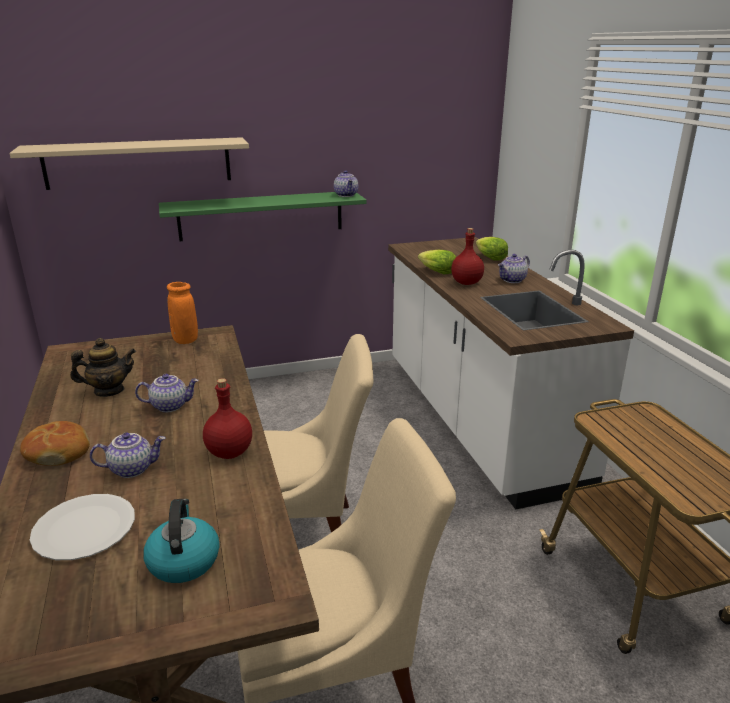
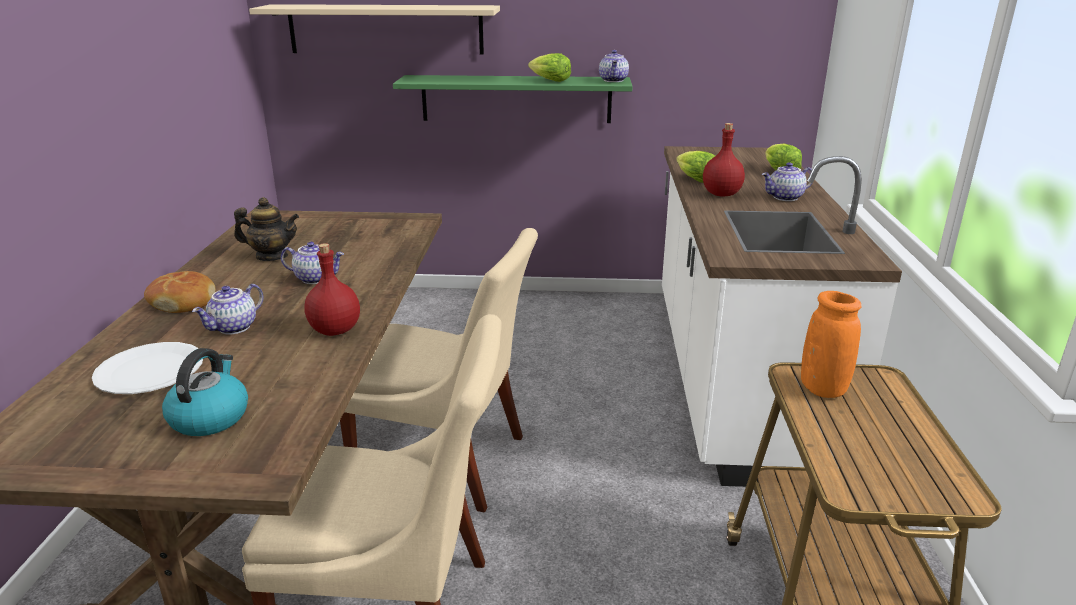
camera: 20 degrees right, 0 degrees up
(132, 468) = (234, 328): teapot -> teapot turned 120 degrees clockwise
(185, 340) = (381, 221): orange vase -> orange vase (822, 389)
(295, 199) = (549, 80): none -> lettuce

